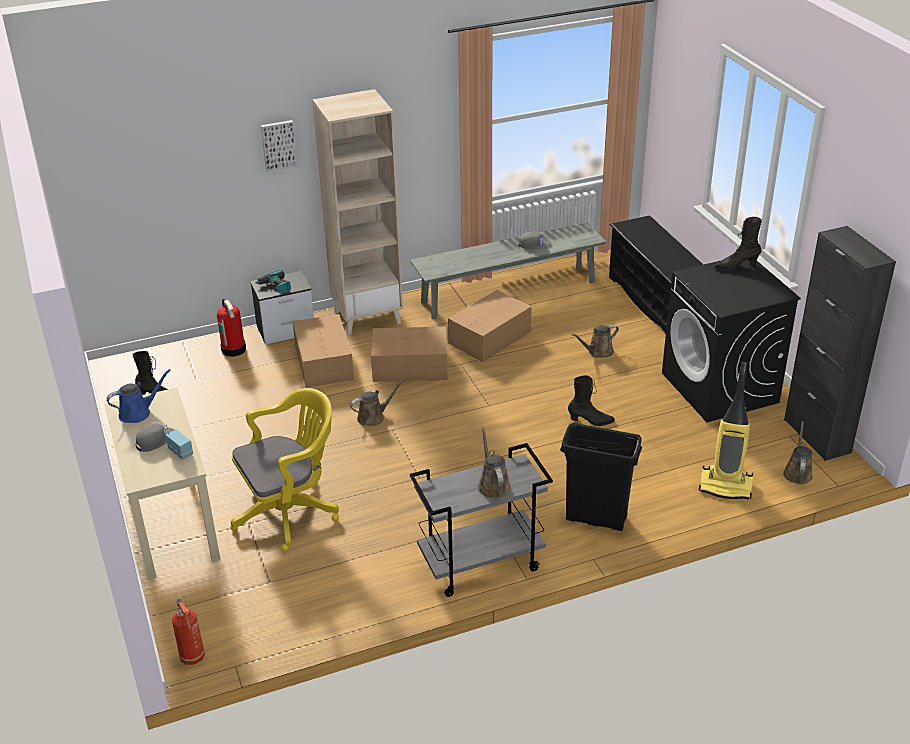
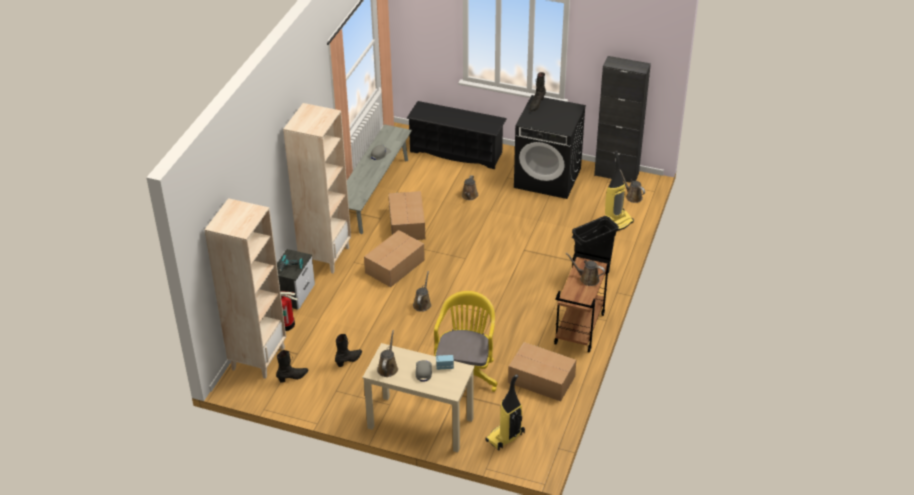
camera: 50 degrees left, 5 degrees up
(138, 413) = (388, 367): blue watering can -> brown watering can
(164, 361) = (258, 358): none -> beige bookcase
(193, 658) = (536, 461): fire extinguisher -> none
(211, 606) = (505, 437): none -> vacuum cleaner
(278, 145) = (270, 170): picture -> none
(323, 363) = (348, 296): cardboard box -> cardboard box (542, 380)
(480, 564) = (580, 329): grey cart -> brown cart
(590, 421) = (521, 233): black boot -> black boot (349, 360)

